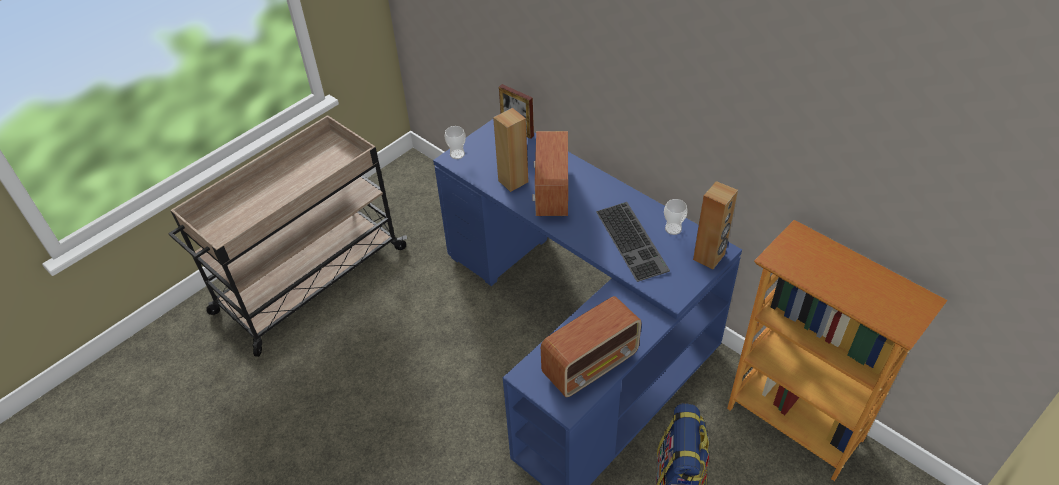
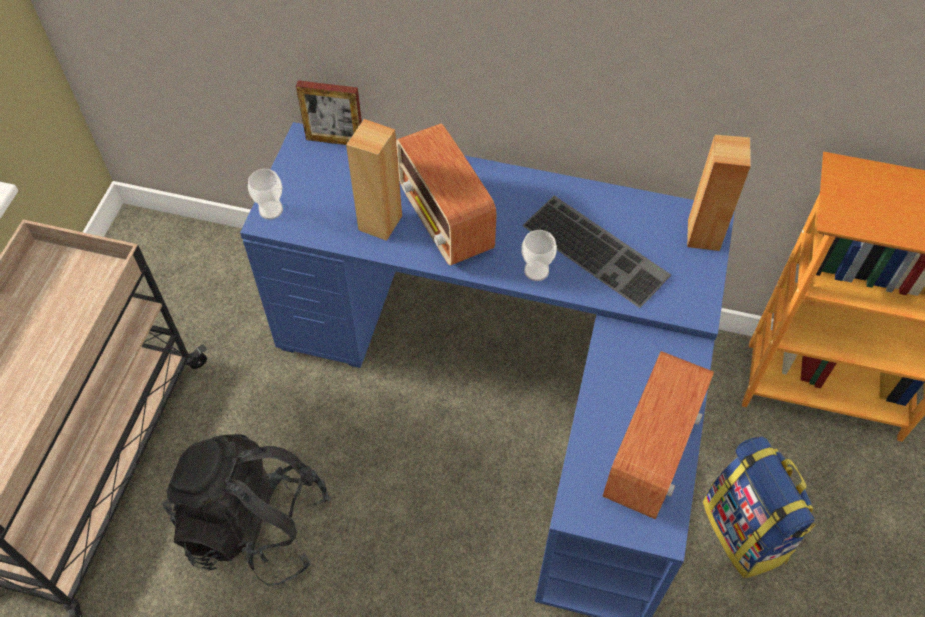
camera: 30 degrees left, 10 degrees up
(378, 346) = (256, 525): none -> black backpack
(673, 229) = (635, 212): cup -> cup (536, 271)

